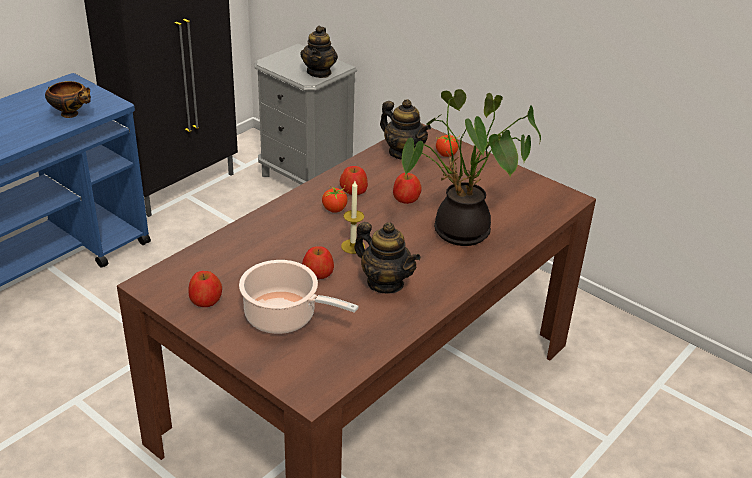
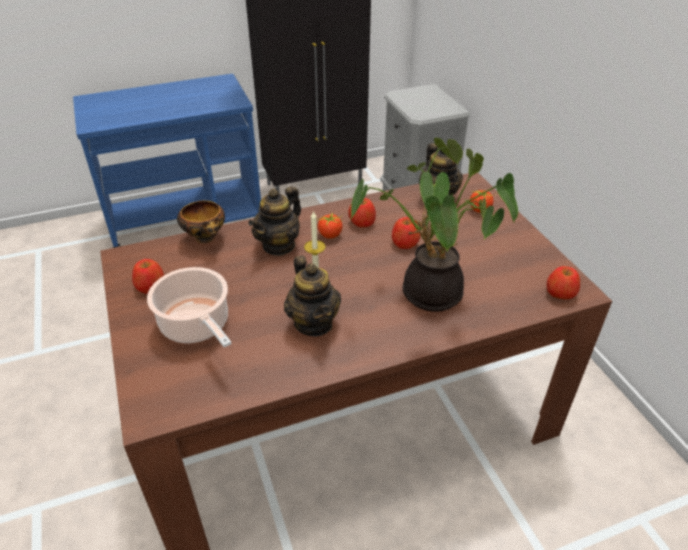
camera: 30 degrees right, 5 degrees up
(71, 114) = (201, 104): bowl -> bowl (206, 239)
(317, 274) = (261, 293): apple -> apple (560, 293)
(319, 72) = (433, 111): teapot -> teapot (279, 245)

